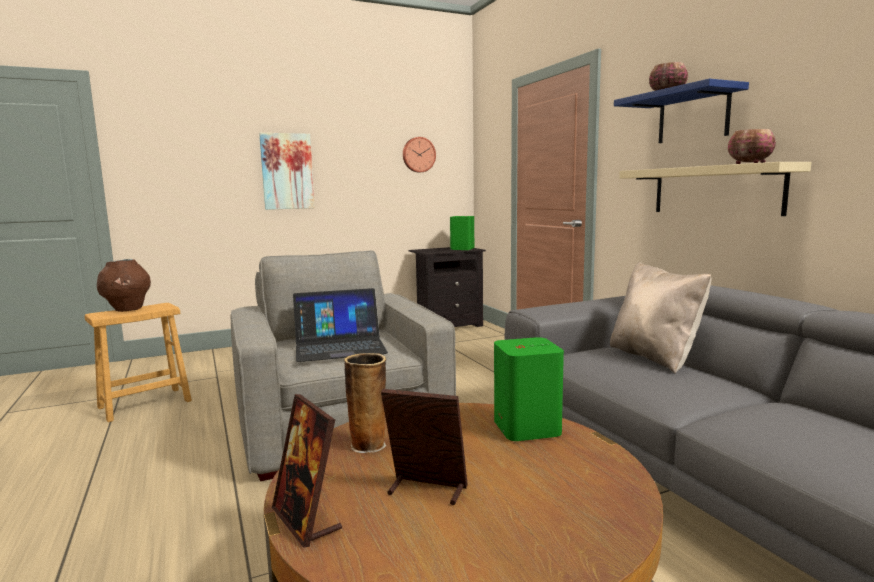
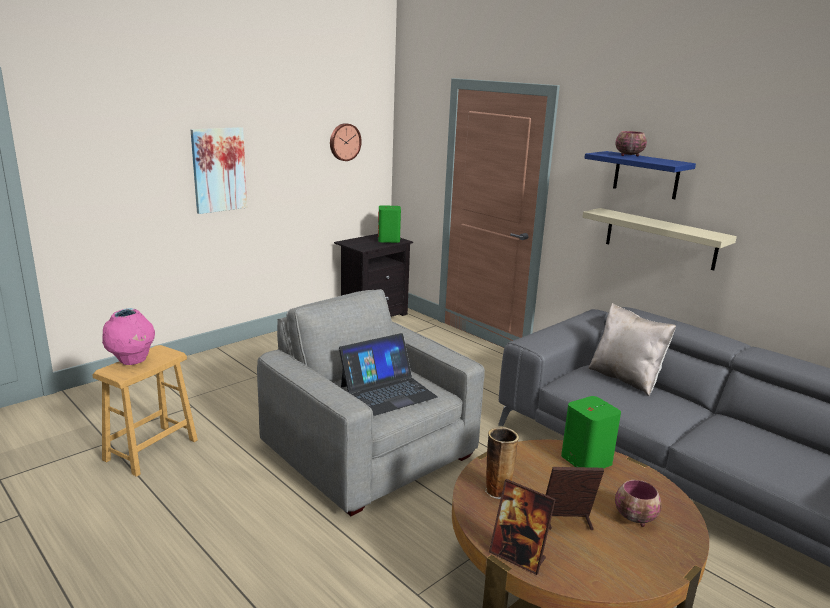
camera: 20 degrees left, 10 degrees up
(127, 309) = (132, 361): brown vase -> pink vase
(750, 163) = (695, 231): bowl -> bowl (635, 518)

